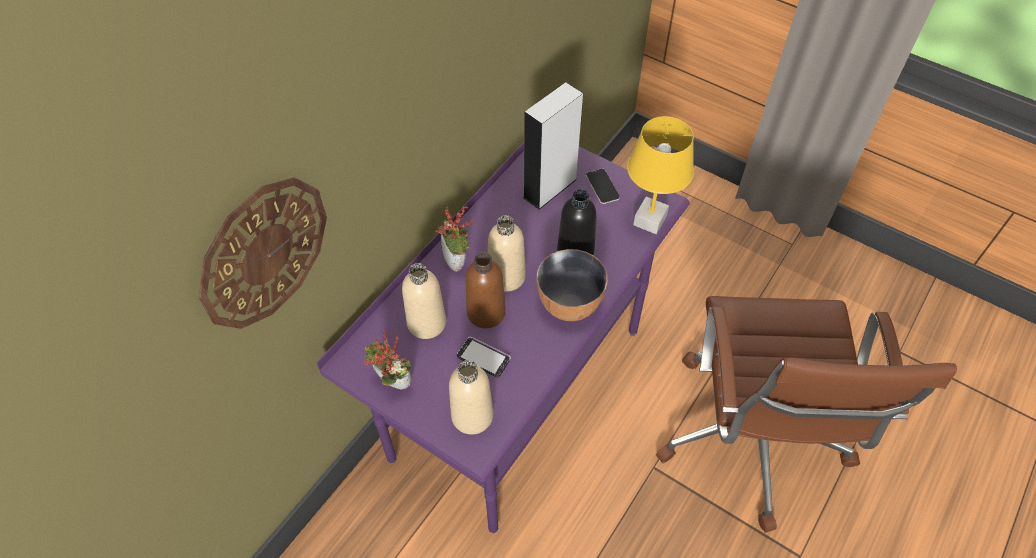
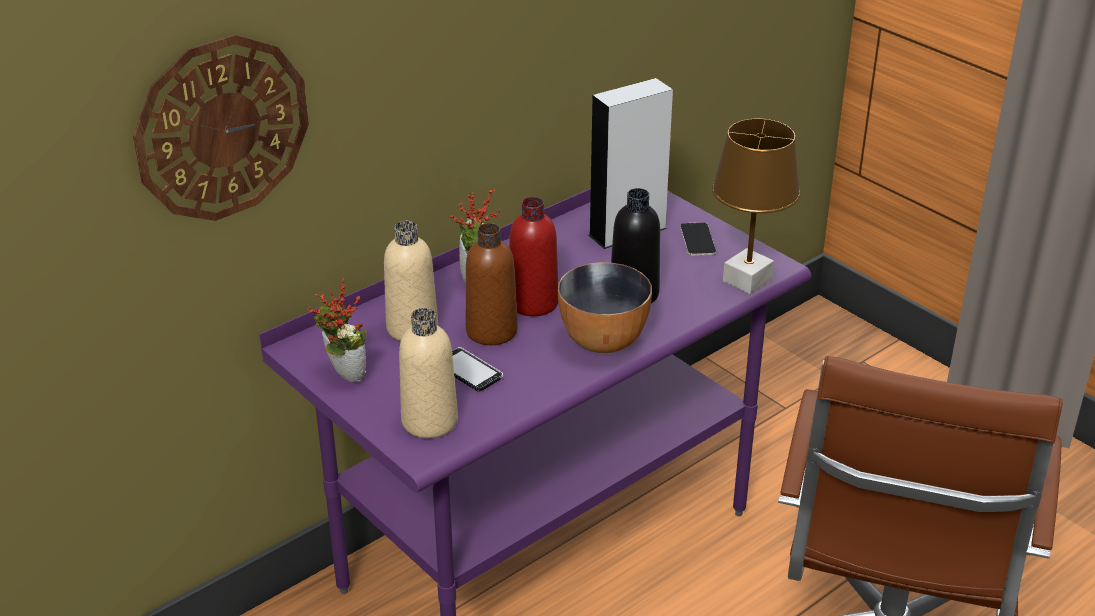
camera: 15 degrees right, 20 degrees down
(506, 277) = (533, 303): beige bottle -> red bottle
(650, 221) = (747, 280): yellow table lamp -> brown table lamp

